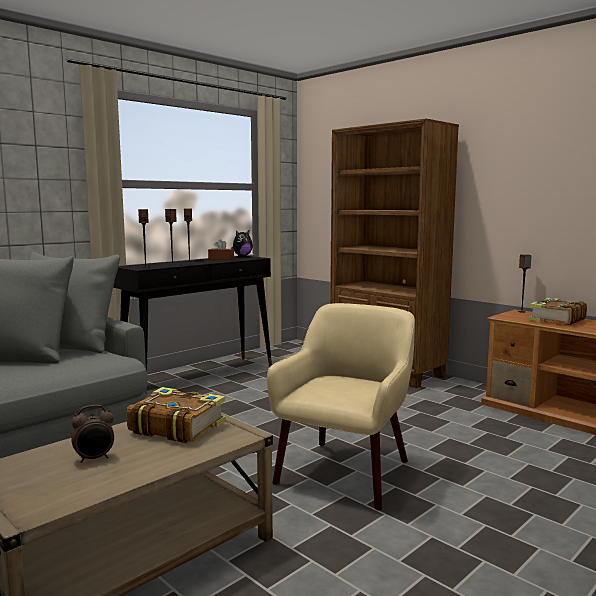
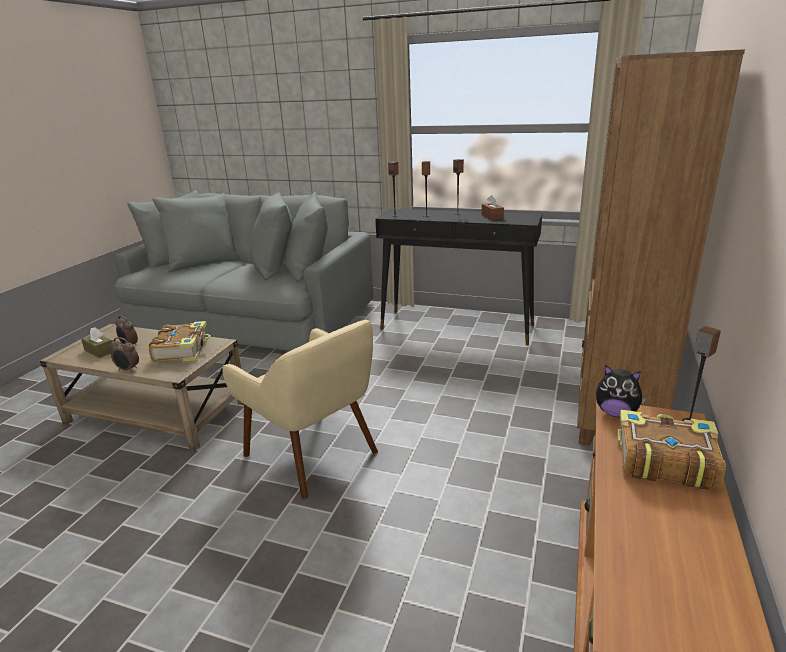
camera: 65 degrees right, 15 degrees up
(69, 481) = (99, 351): none -> brown tissue box
(185, 461) = (128, 370): none -> alarm clock
(242, 256) = (531, 215): plush toy -> plush toy (616, 413)
(346, 472) = (313, 454): beige armchair -> beige armchair turned 45 degrees clockwise

